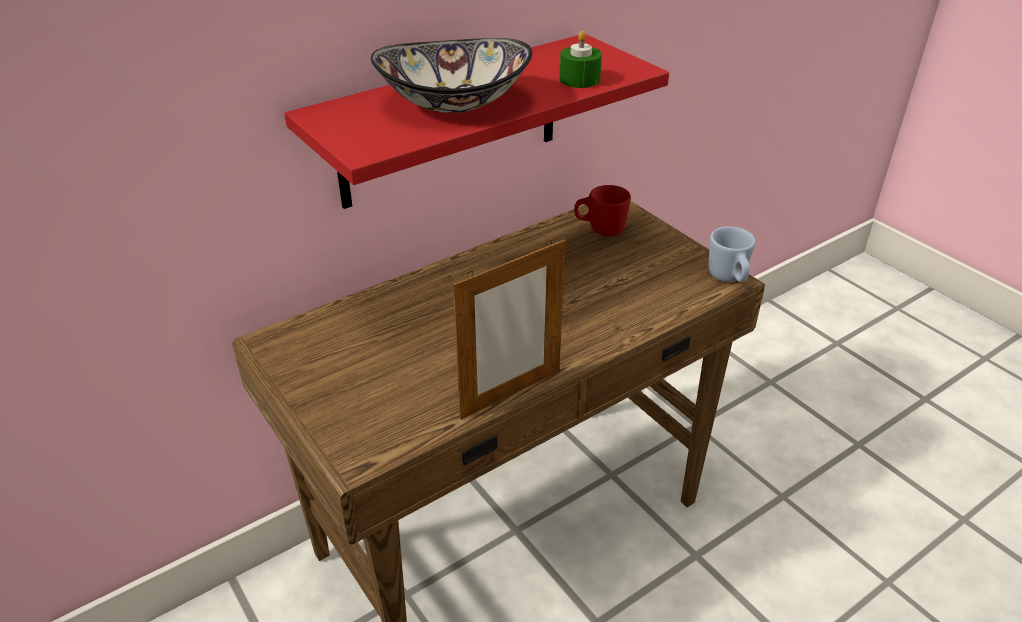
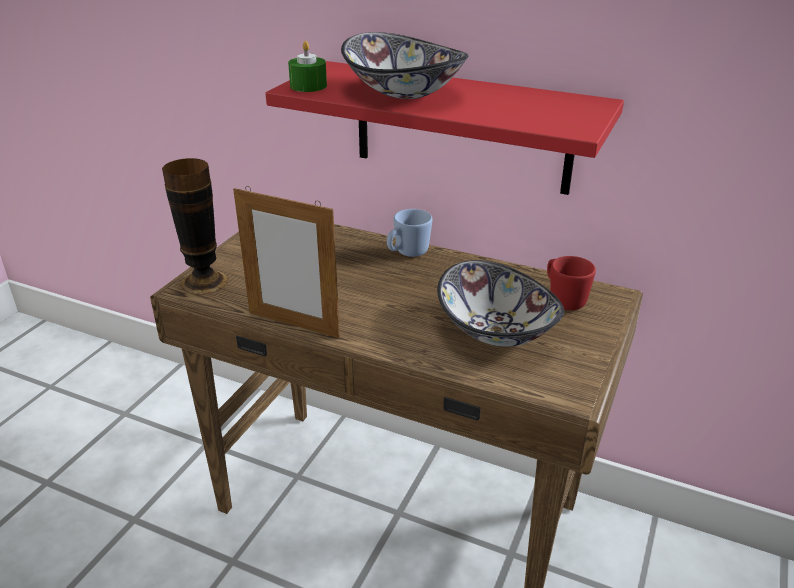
camera: 60 degrees right, 5 degrees down
(358, 438) = (204, 281): none -> vase
(579, 79) = (514, 116): green candle -> green candle (308, 86)
(618, 278) = (497, 330): none -> bowl
(729, 278) = (575, 395): blue mug -> blue mug (407, 253)

